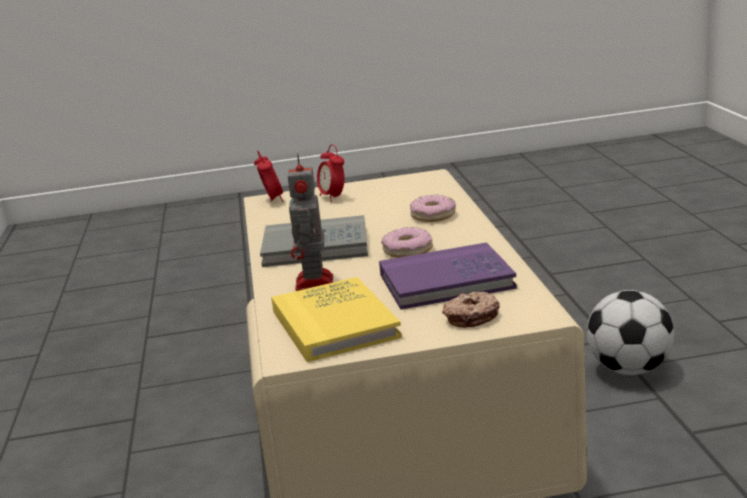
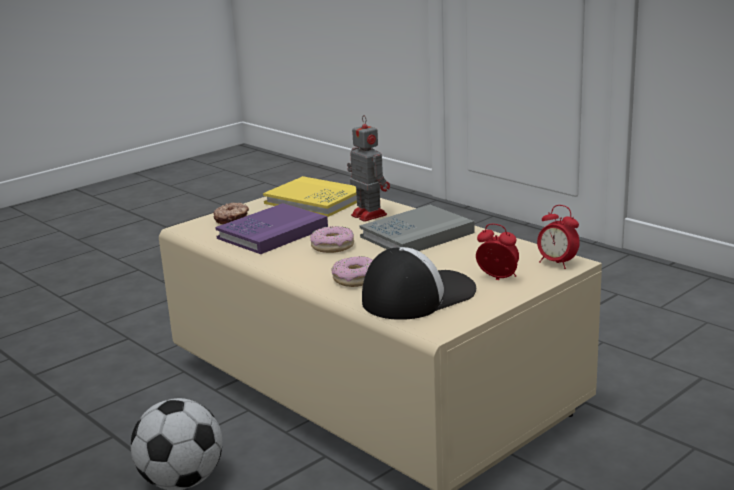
camera: 145 degrees right, 0 degrees up
(408, 195) = (417, 296): none -> cap

